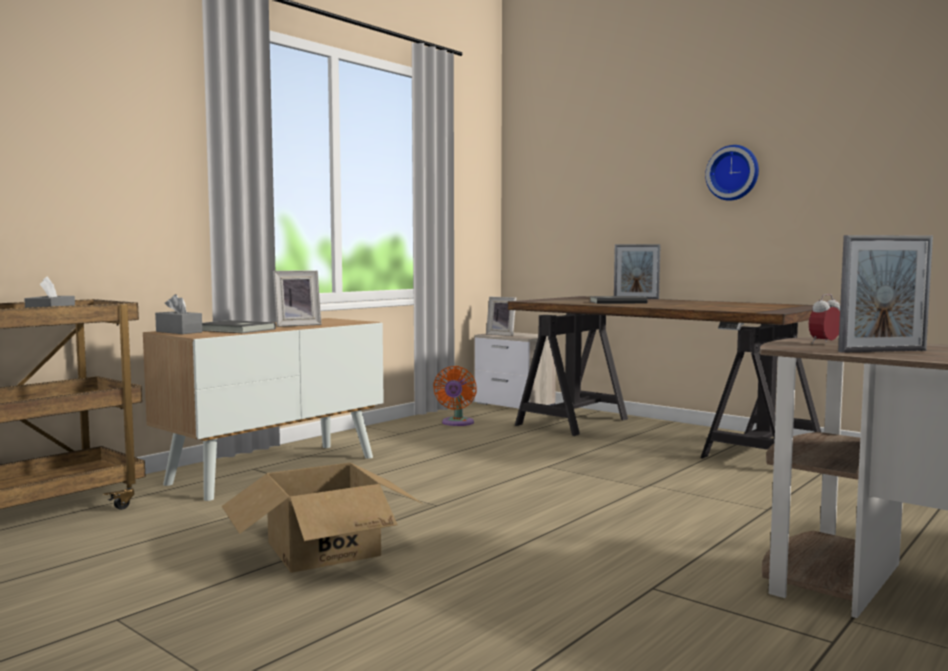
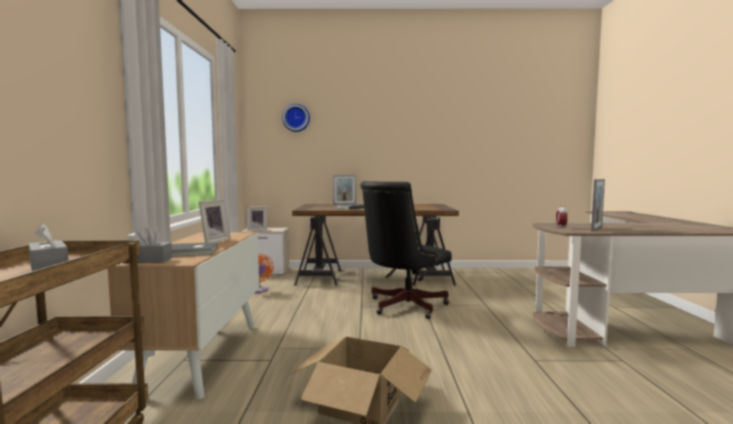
camera: 40 degrees left, 0 degrees up
(611, 479) = (403, 306): none -> black office chair
(733, 173) = (391, 139): wall clock -> wall clock (296, 118)

